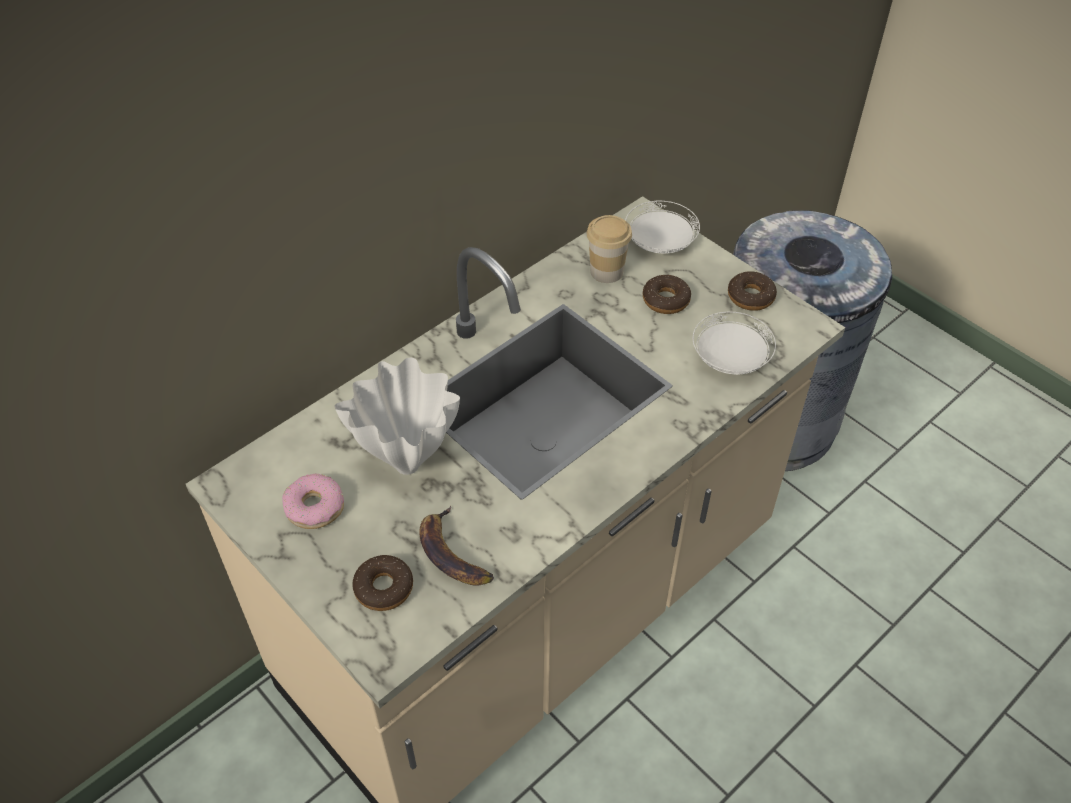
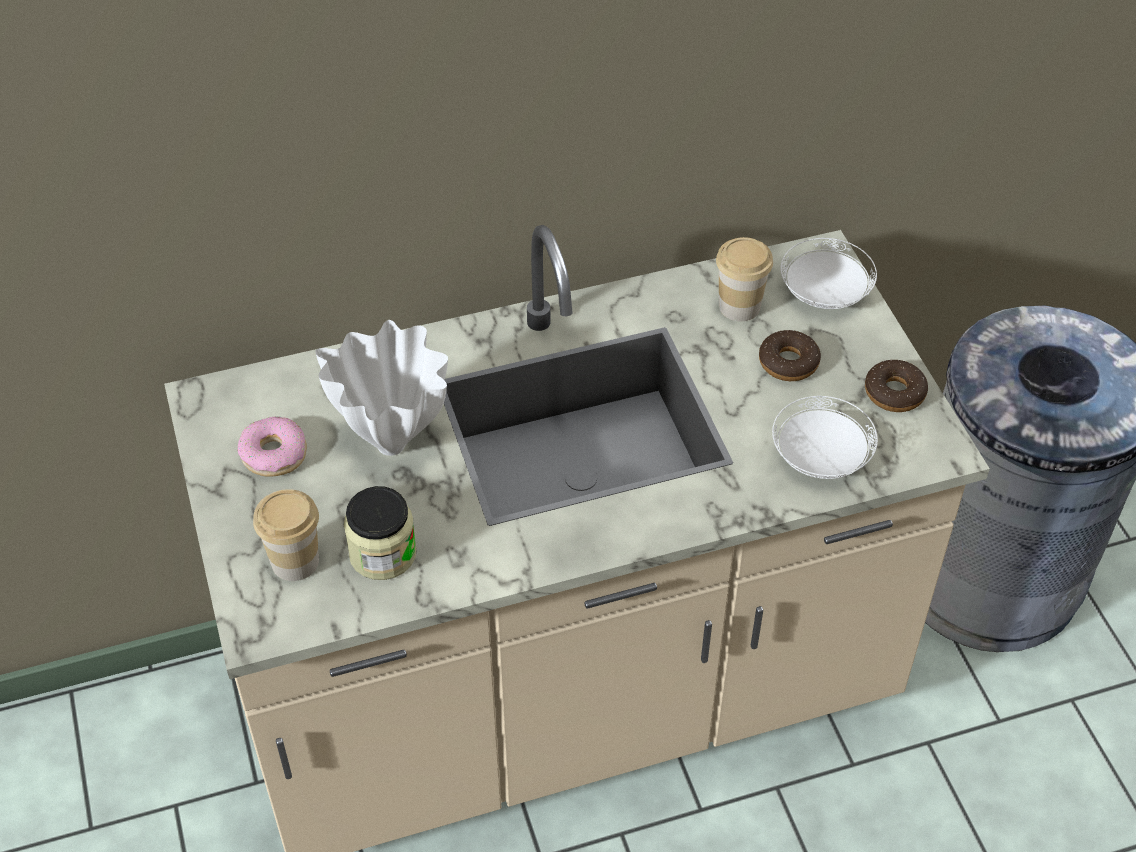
camera: 25 degrees right, 0 degrees up
(384, 588) = (295, 561): donut -> cup
(452, 553) = (383, 554): banana -> jar

